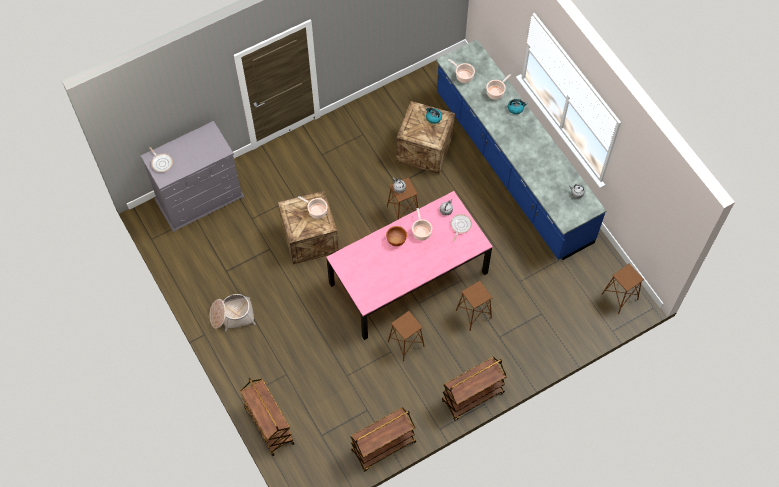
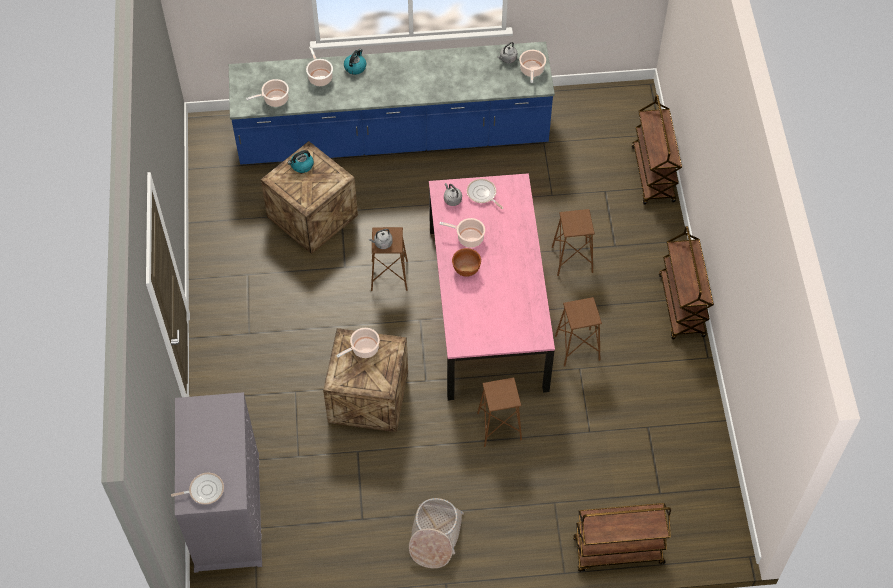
camera: 65 degrees left, 5 degrees down
(383, 447) = (706, 429): brown cart -> brown cart (653, 175)
(575, 212) = (532, 70): none -> cooking pot
(619, 297) = (621, 109): brown stool -> brown stool (499, 426)

